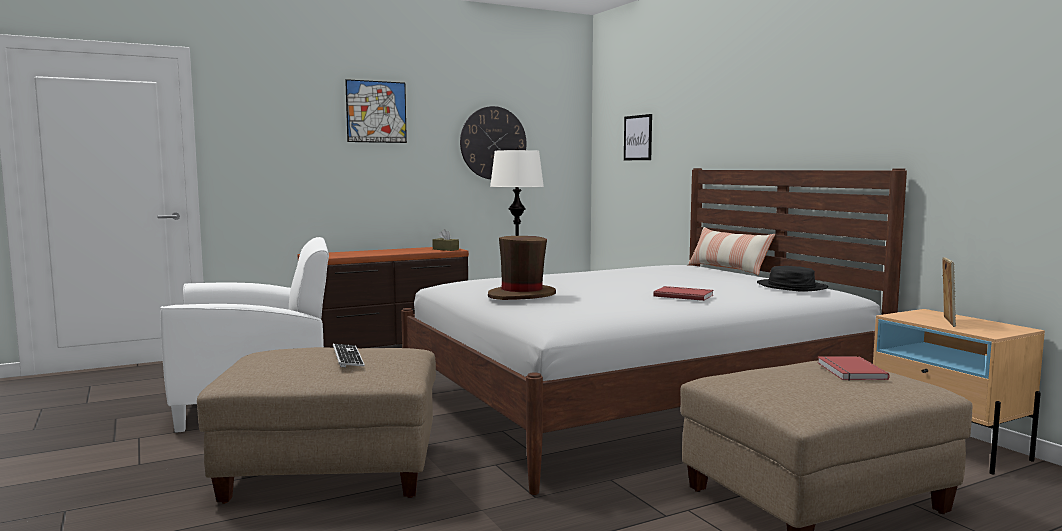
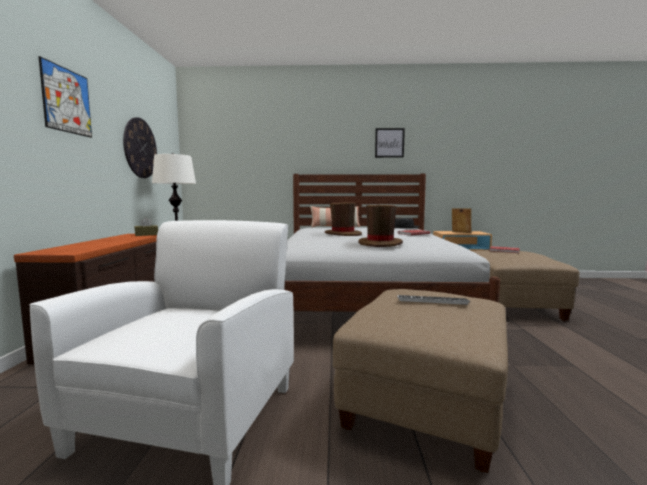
camera: 60 degrees left, 0 degrees up
(595, 279) = (343, 234): none -> brown hat
(638, 137) = (234, 154): picture -> picture (389, 143)

